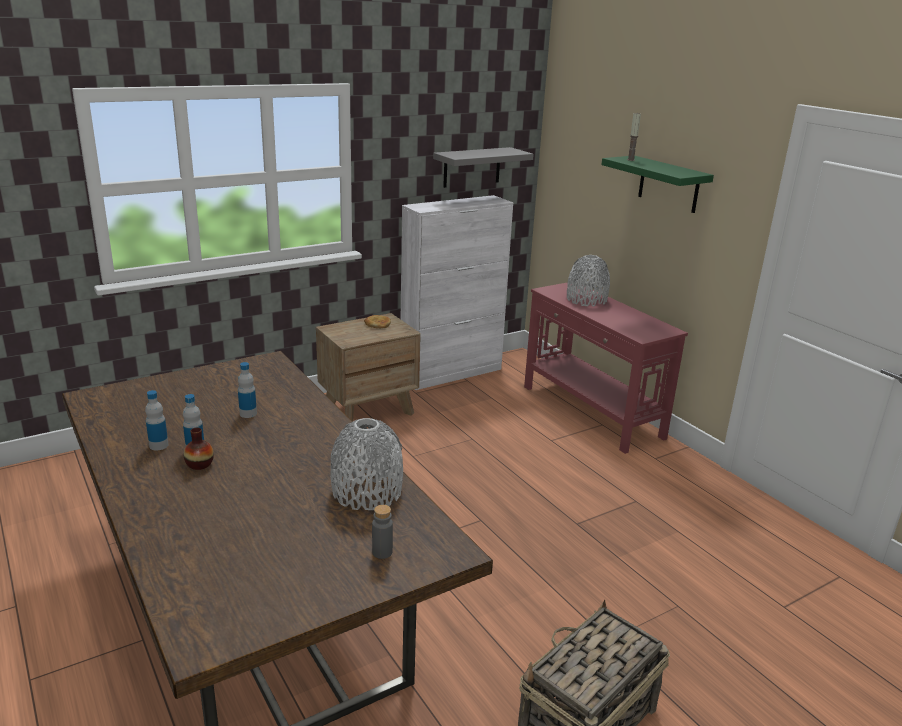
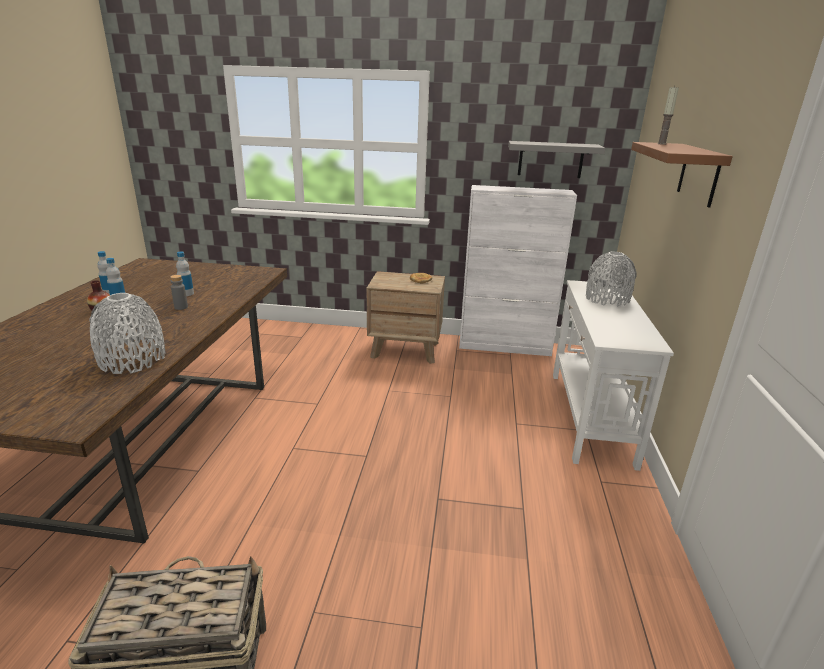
camera: 40 degrees right, 0 degrees up
(382, 552) = (46, 399): grey bottle -> grey bottle (181, 307)
(591, 412) = (589, 416): red console table -> white console table
(668, 184) = (699, 174): green shelf -> brown shelf

